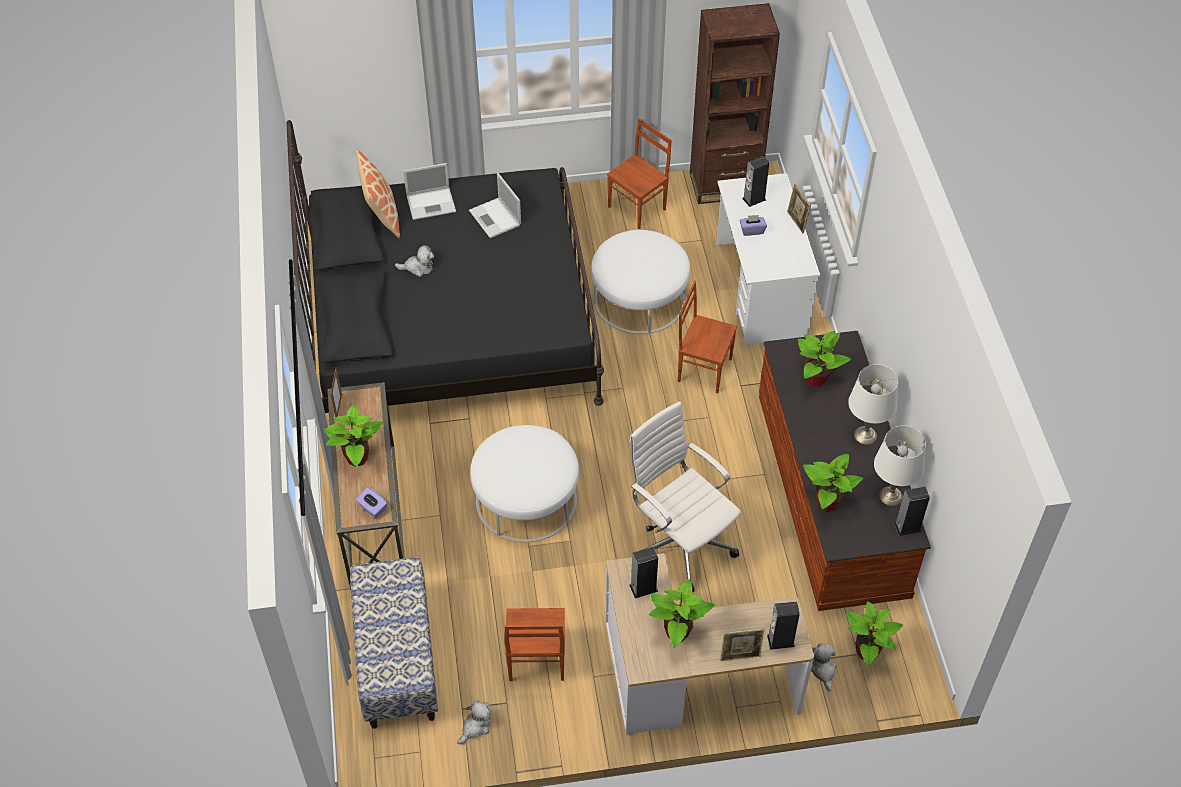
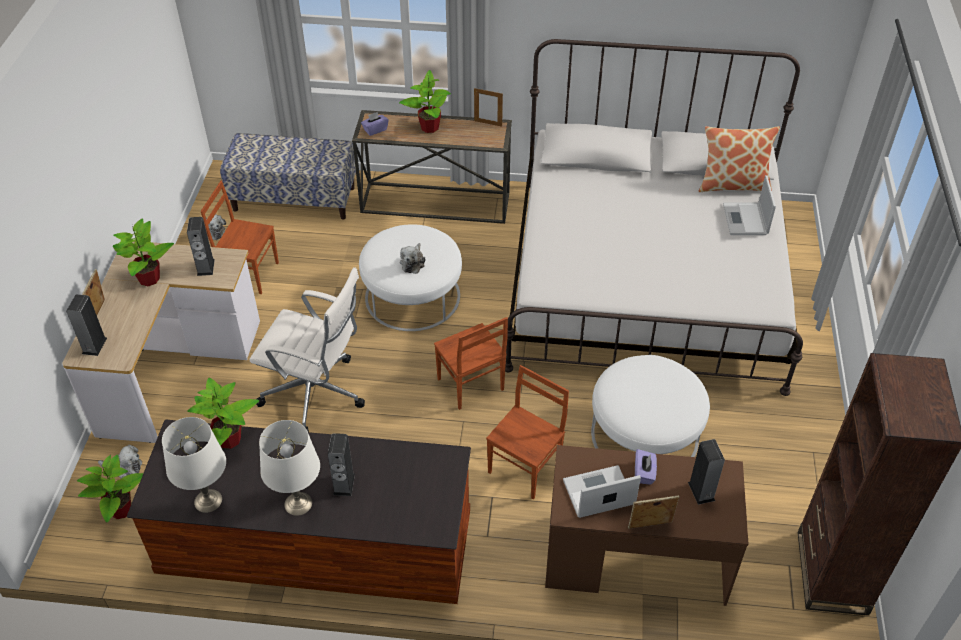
camera: 105 degrees right, 5 degrees down
(418, 267) = (655, 199): plush toy -> plush toy (413, 262)
(450, 320) = (645, 279): black bed -> white bed
(495, 218) = (715, 262): laptop -> laptop (597, 493)
(638, 208) = (795, 467): brown chair -> brown chair (470, 385)
(680, 542) = (316, 394): white office chair -> white office chair turned 45 degrees clockwise
(760, 290) = (635, 559): white desk -> brown desk
(816, 379) = (396, 480): potted plant -> none
(907, 527) = (162, 502): speaker -> speaker (344, 484)

